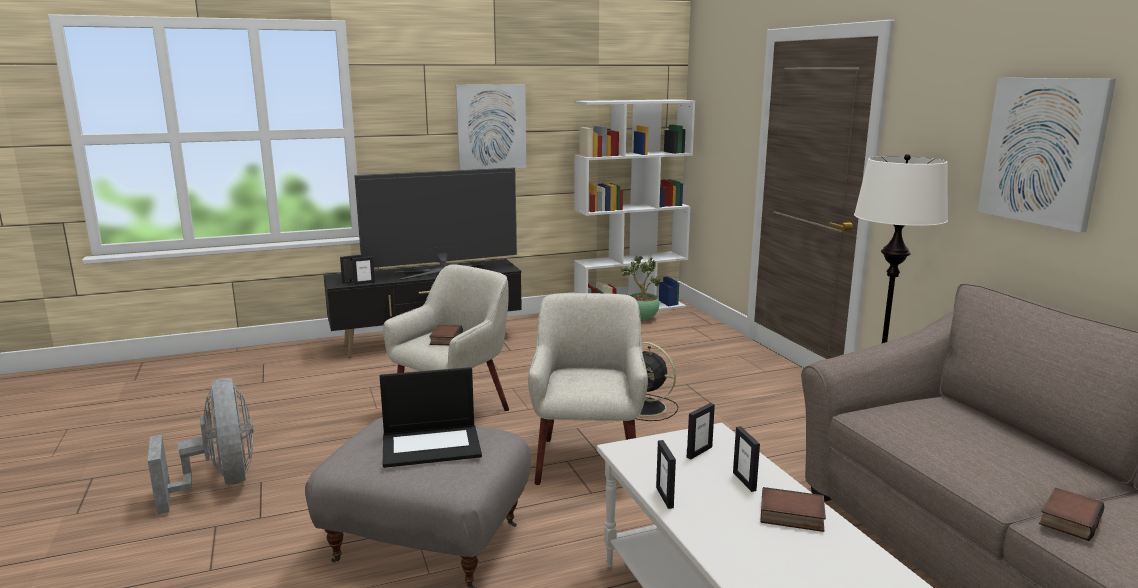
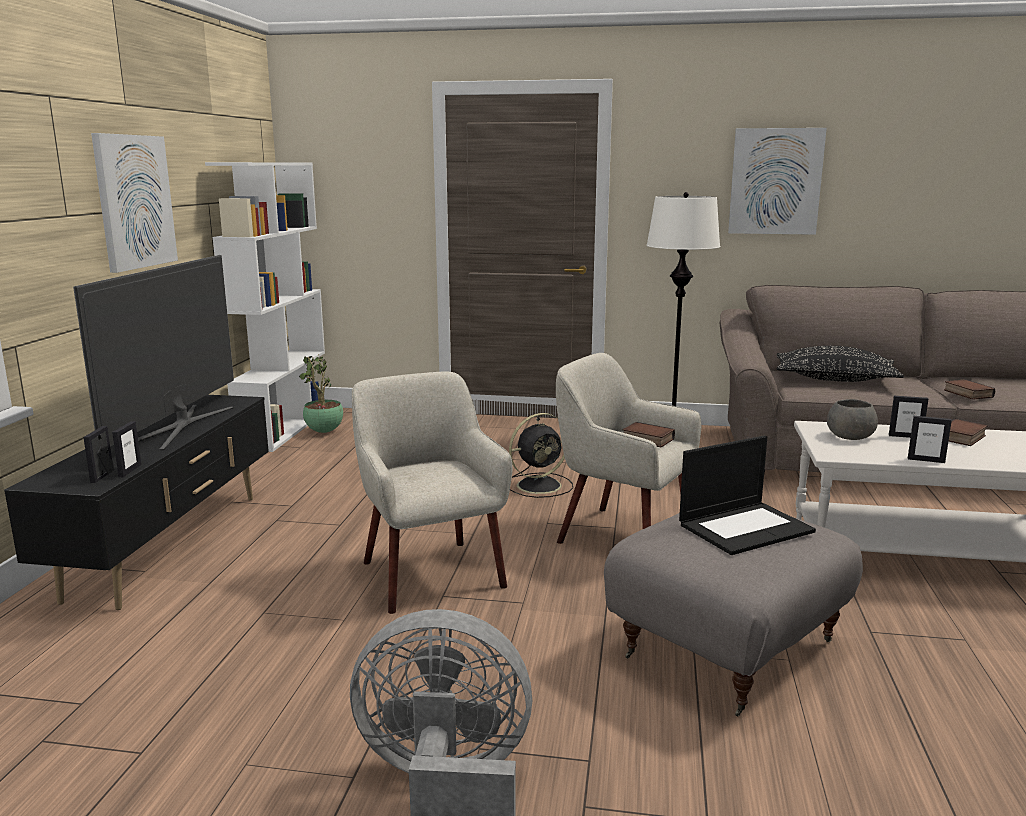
camera: 60 degrees left, 0 degrees up
(432, 445) = (746, 527): laptop -> laptop turned 45 degrees clockwise
(445, 339) = (429, 474): book -> book (646, 439)
(699, 452) = (849, 436): picture frame -> grey bowl
(954, 427) = (835, 379): none -> black pillow

